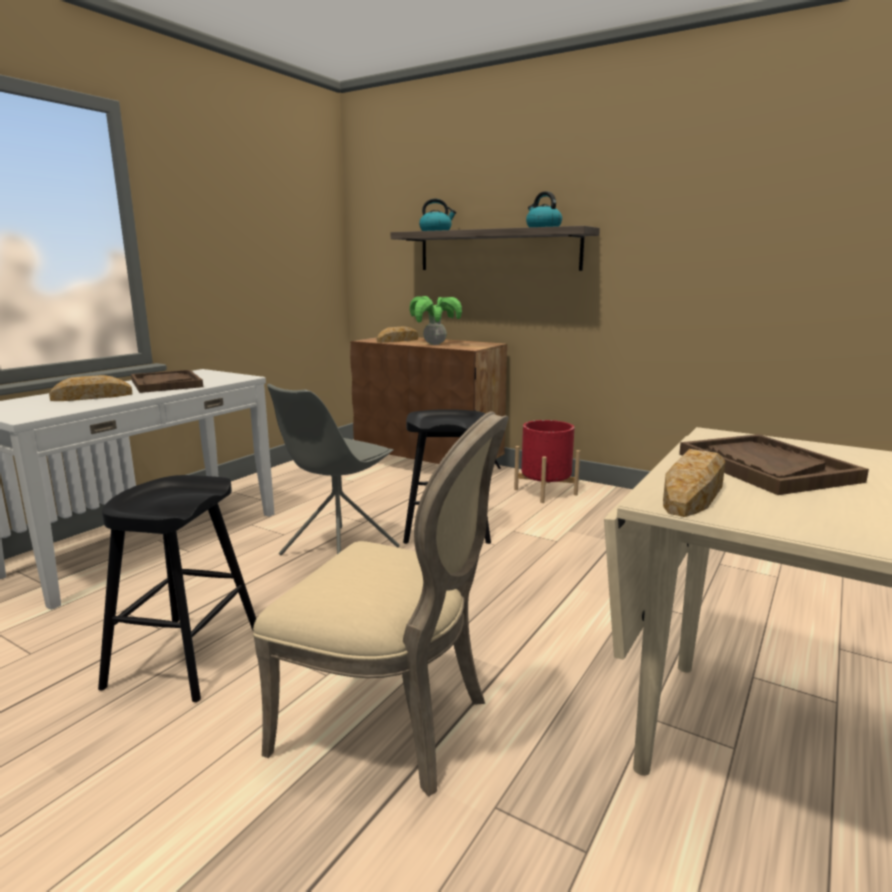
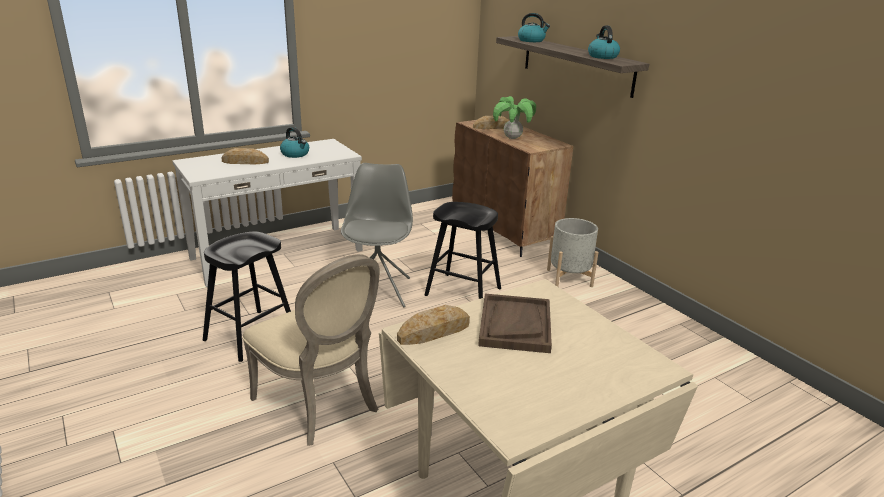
camera: 25 degrees right, 10 degrees up
(166, 384) = (295, 154): brown tray -> kettle
(338, 551) = (378, 290): grey chair -> grey chair turned 120 degrees clockwise
(545, 492) = (569, 278): red planter -> grey planter

